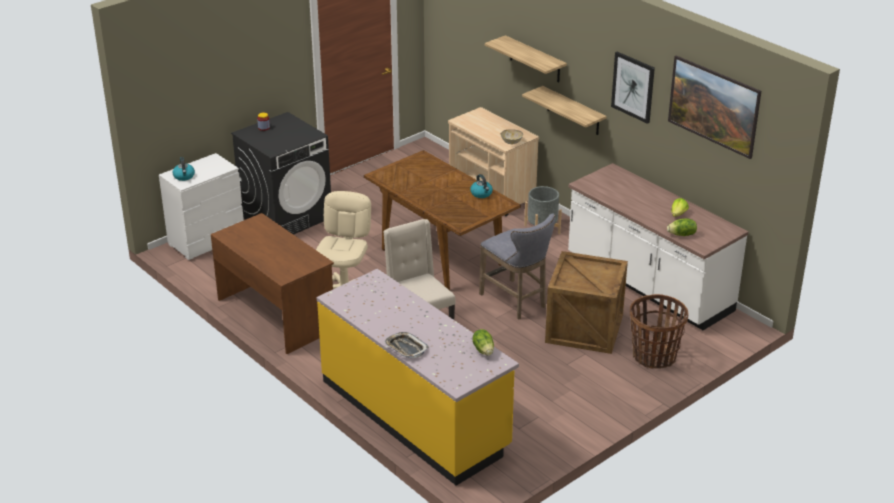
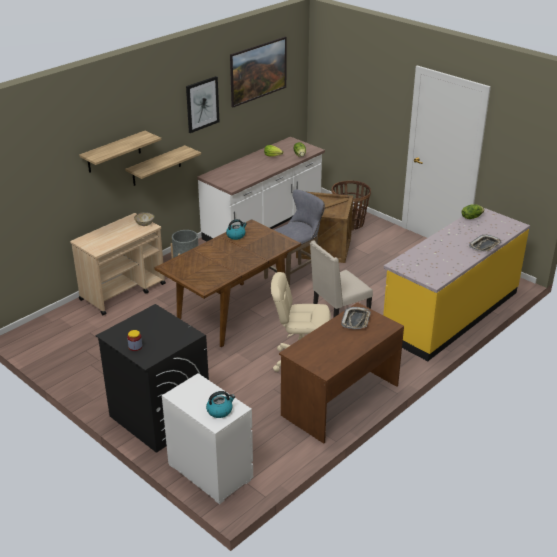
camera: 95 degrees left, 0 degrees up
(299, 258) = (356, 320): none -> tray

